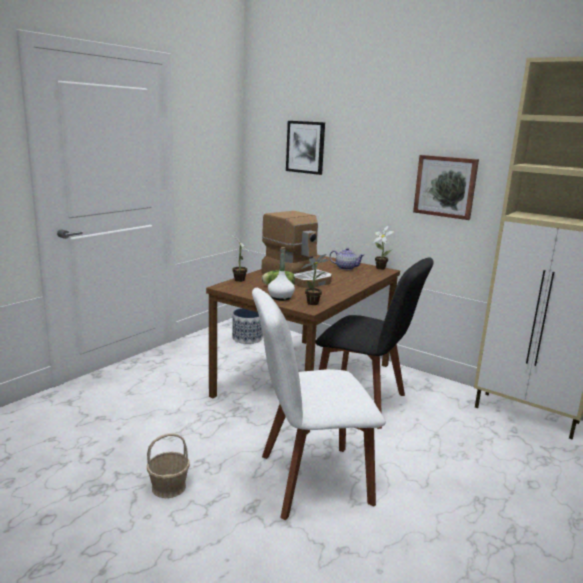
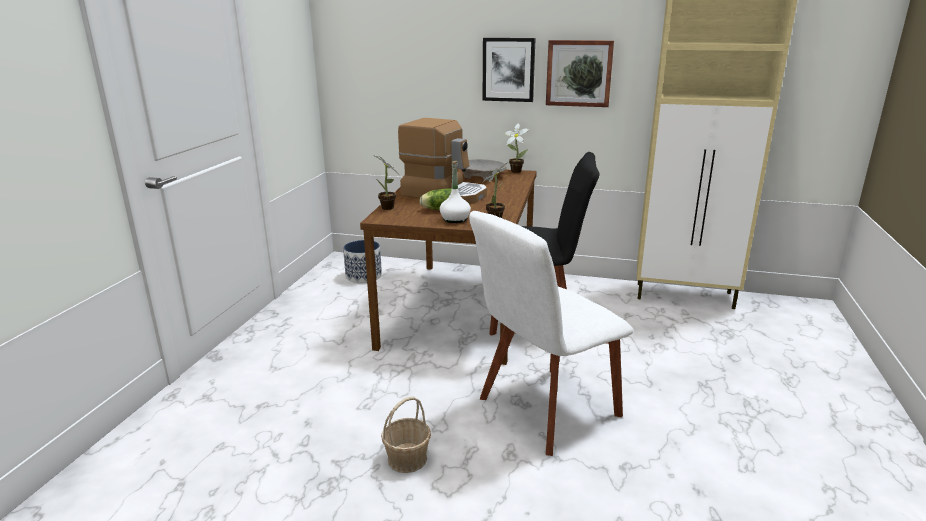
camera: 20 degrees left, 5 degrees up
(305, 147) = (403, 41): picture -> picture (508, 69)
(345, 268) = (482, 176): teapot -> beige bowl

